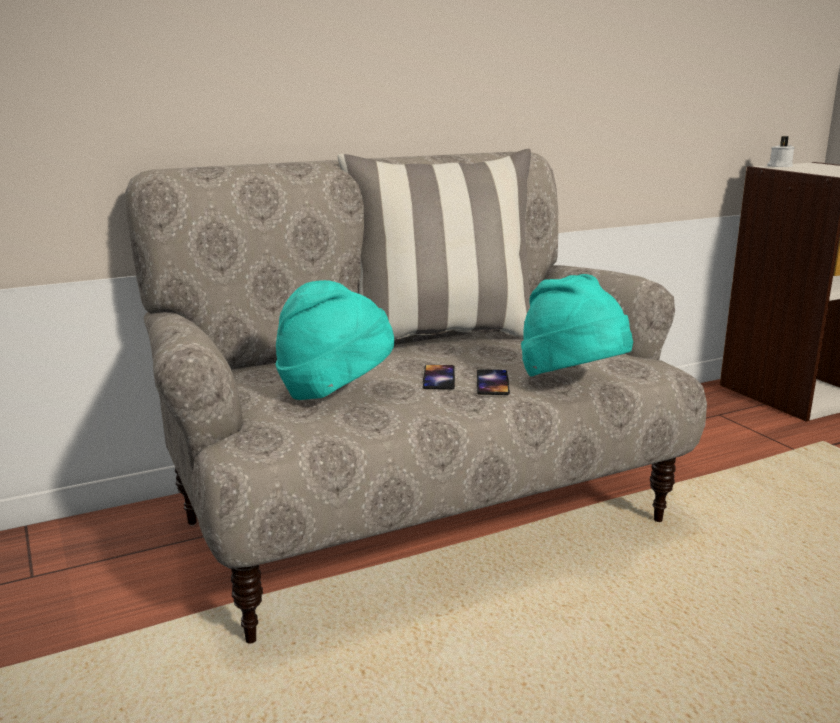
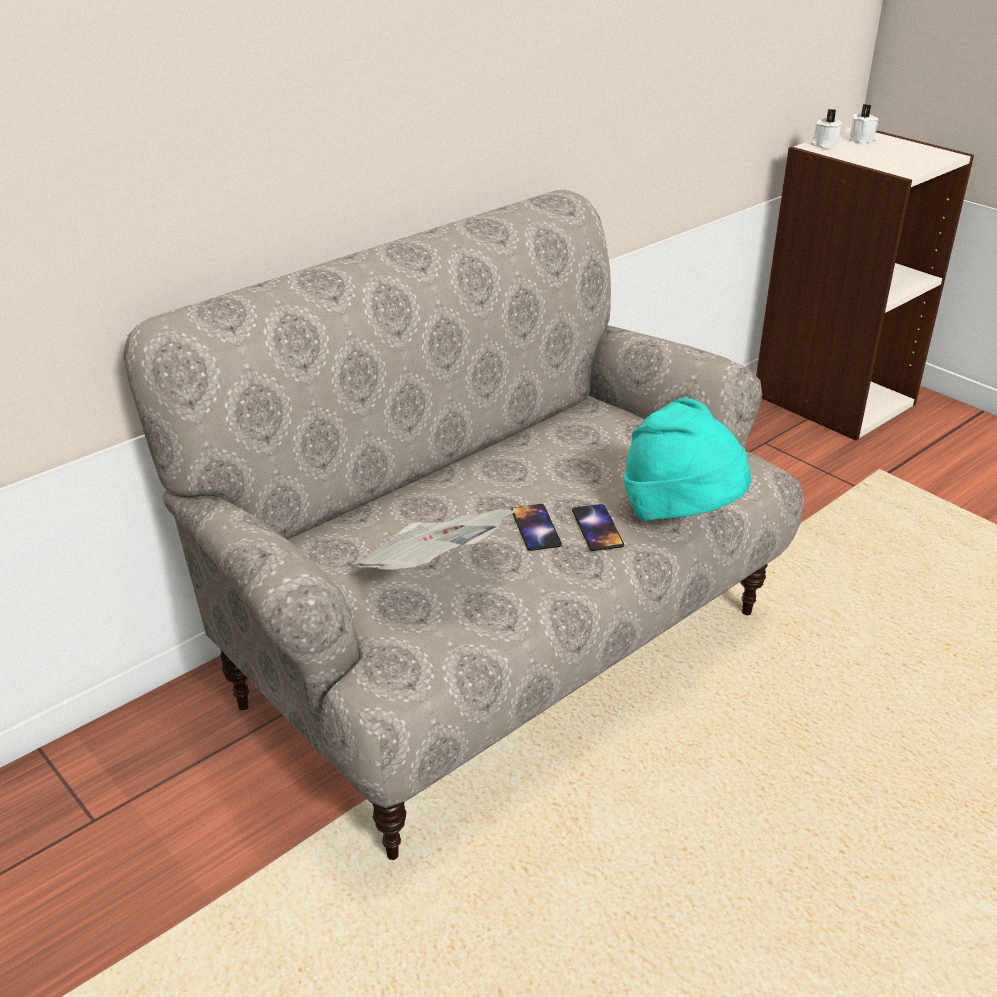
camera: 15 degrees left, 15 degrees up
(334, 392) = (434, 573): turquoise hat -> newspaper
(442, 336) = (501, 446): pillow -> none
(815, 166) = (862, 140): none -> white candle

